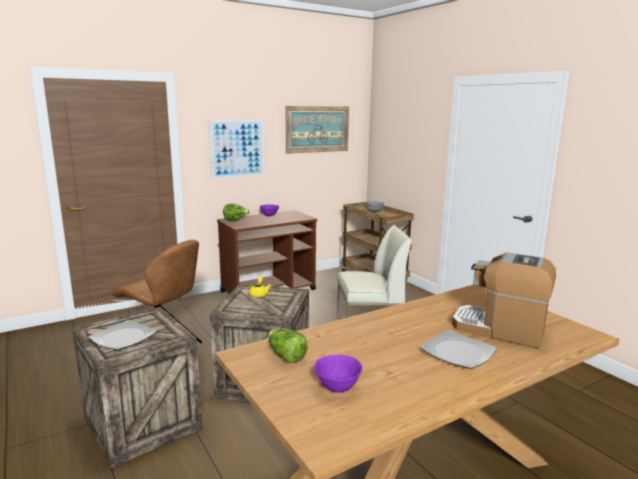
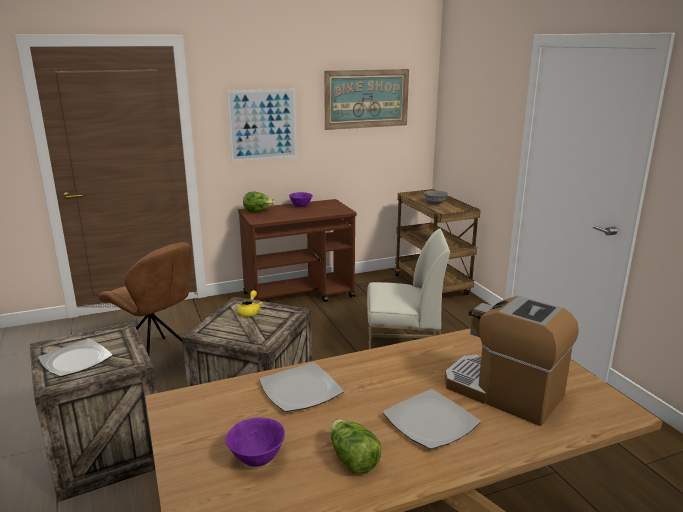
camera: 10 degrees right, 5 degrees up
(286, 355) = (220, 407): lettuce -> lettuce (352, 459)
(345, 339) = (301, 390): none -> plate

